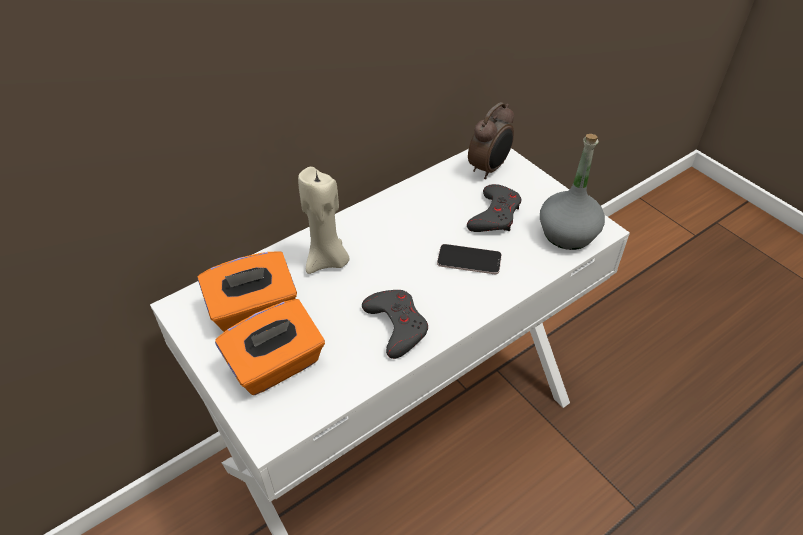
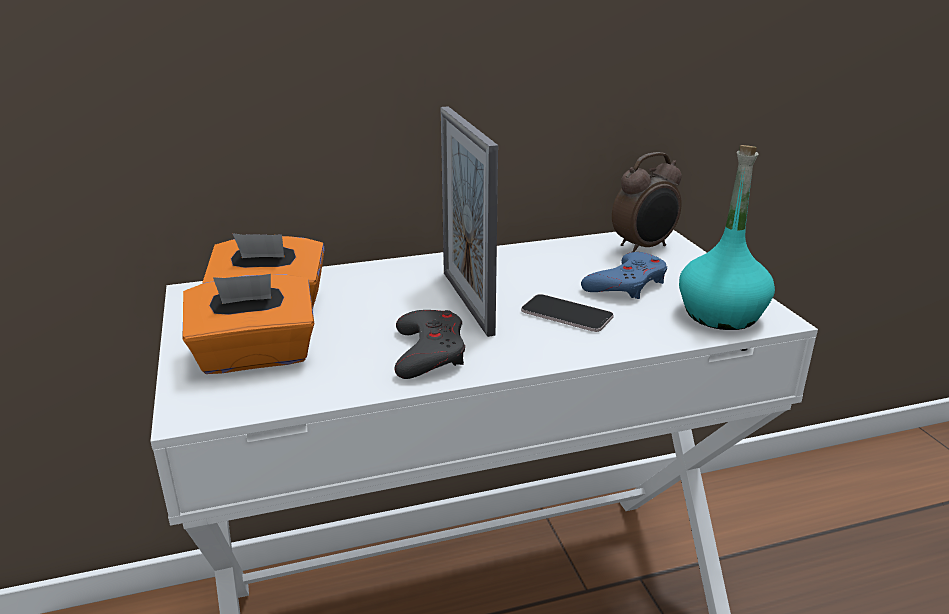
camera: 20 degrees right, 20 degrees down
(327, 261) = (388, 286): beige candle -> none
(394, 264) = (467, 302): none -> picture frame
(495, 215) = (627, 284): grey game controller -> blue game controller
(567, 233) = (721, 314): grey bottle -> turquoise bottle

